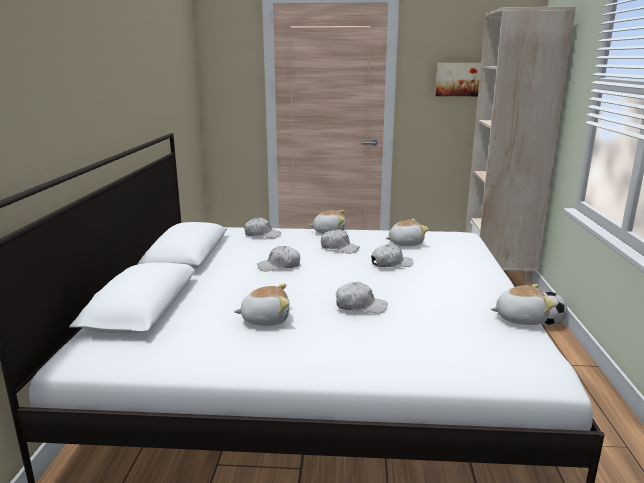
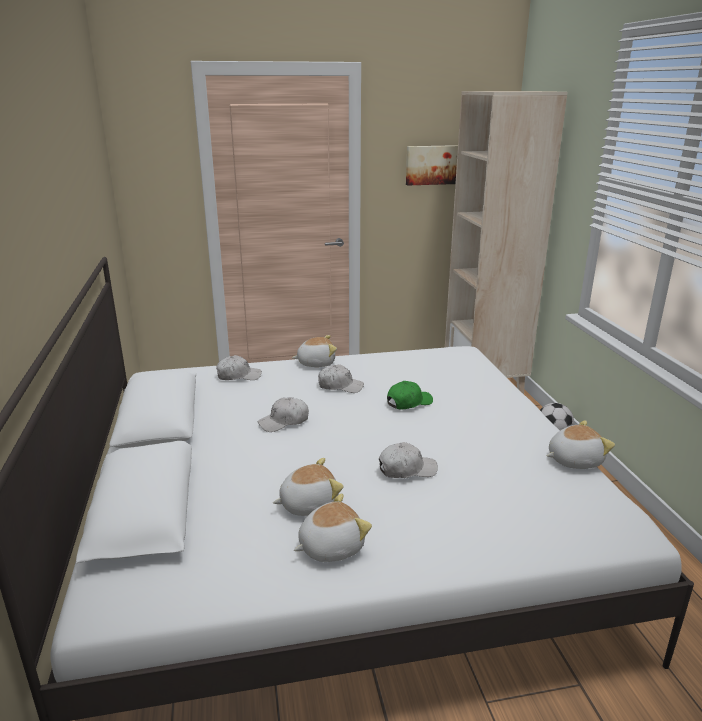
camera: 15 degrees left, 5 degrees up
(391, 264) = (409, 402): white cap -> green cap
(405, 243) = (409, 370): plush toy -> plush toy (330, 547)

